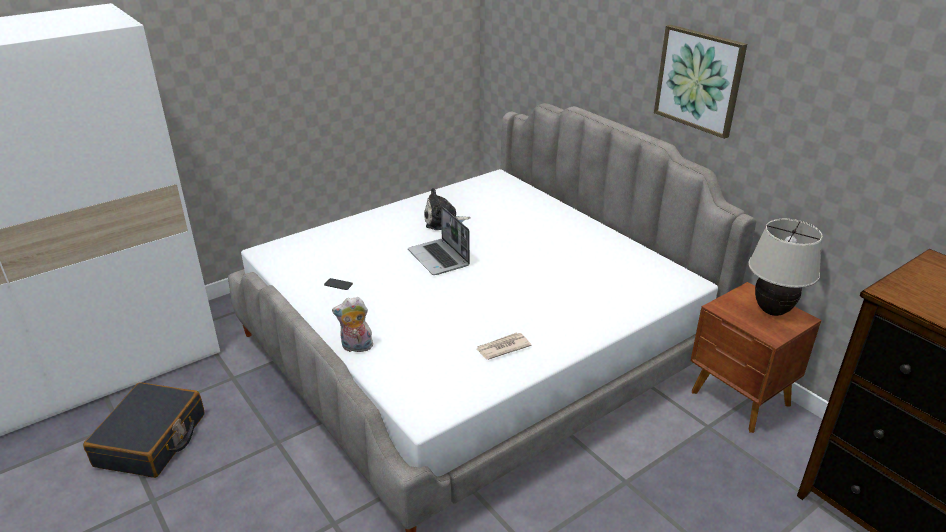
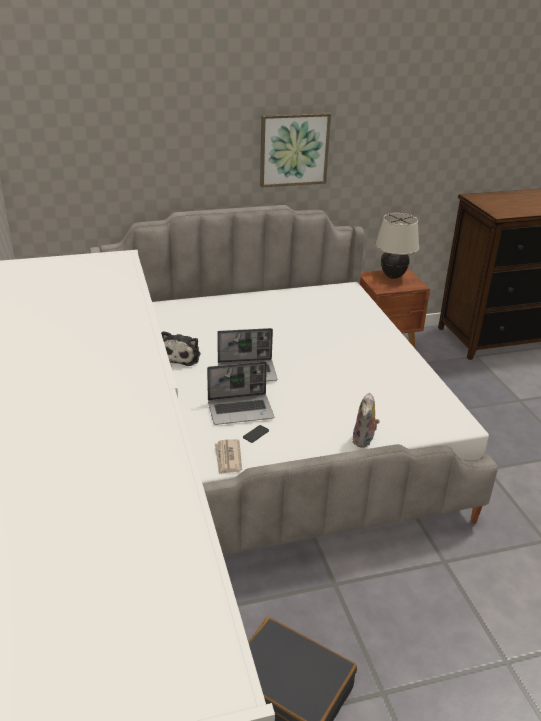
camera: 70 degrees left, 0 degrees up
(372, 269) = (241, 410): none -> laptop
(502, 348) = (393, 374): newspaper -> newspaper (228, 458)

